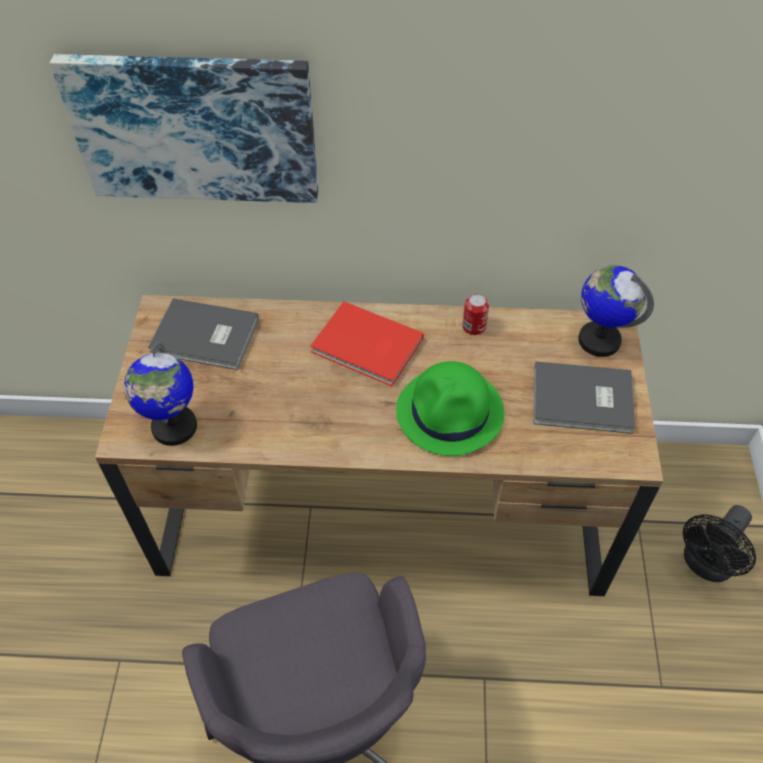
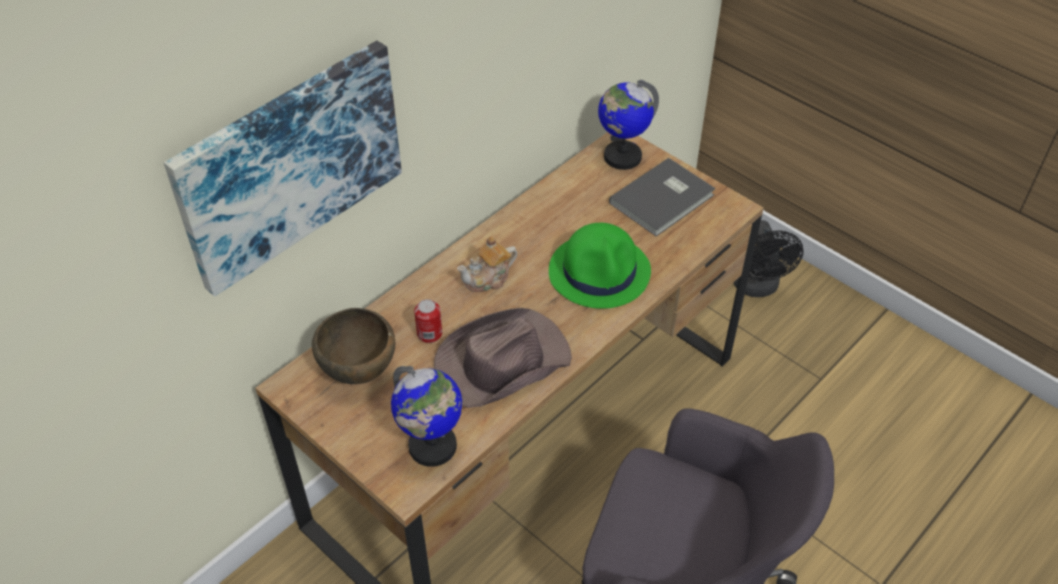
camera: 50 degrees left, 5 degrees down
(205, 338) = (360, 372): grey book -> brown bowl
(291, 413) = (501, 362): none -> brown hat
(367, 348) = (488, 279): red book -> teapot
(474, 326) = (537, 209): can -> can (429, 334)

